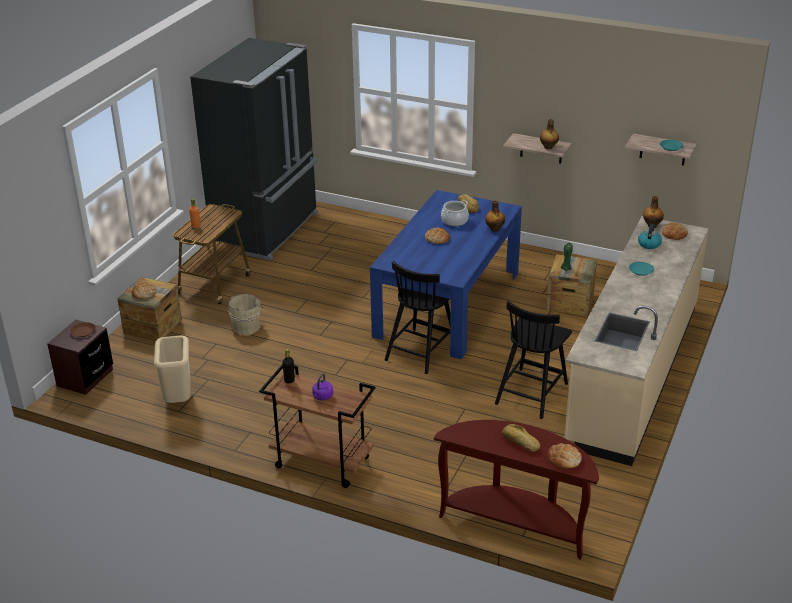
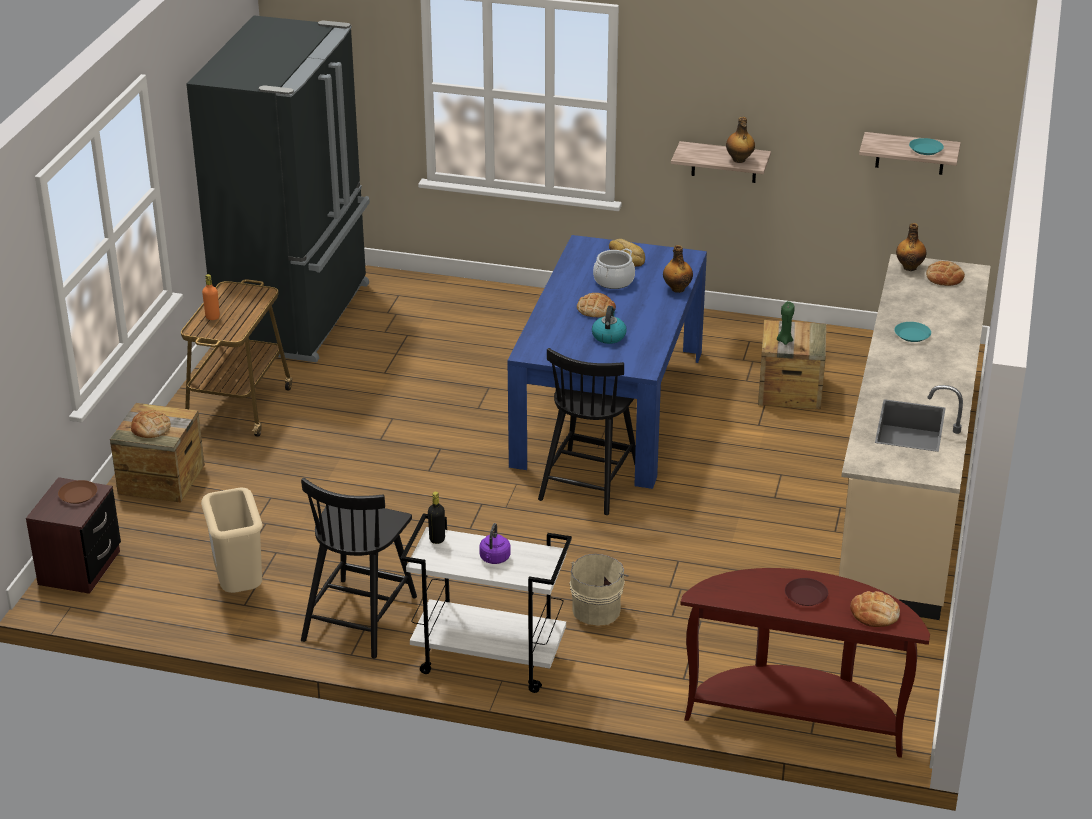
camera: 10 degrees left, 0 degrees up
(247, 326) = (311, 466): beige bucket -> beige bucket (597, 608)
(321, 463) = (487, 660): brown cart -> white cart
(520, 442) = (805, 595): bread -> brown plate
(531, 392) = (769, 528): black chair -> black chair (360, 616)
(649, 244) = (913, 295): kettle -> kettle (608, 336)

